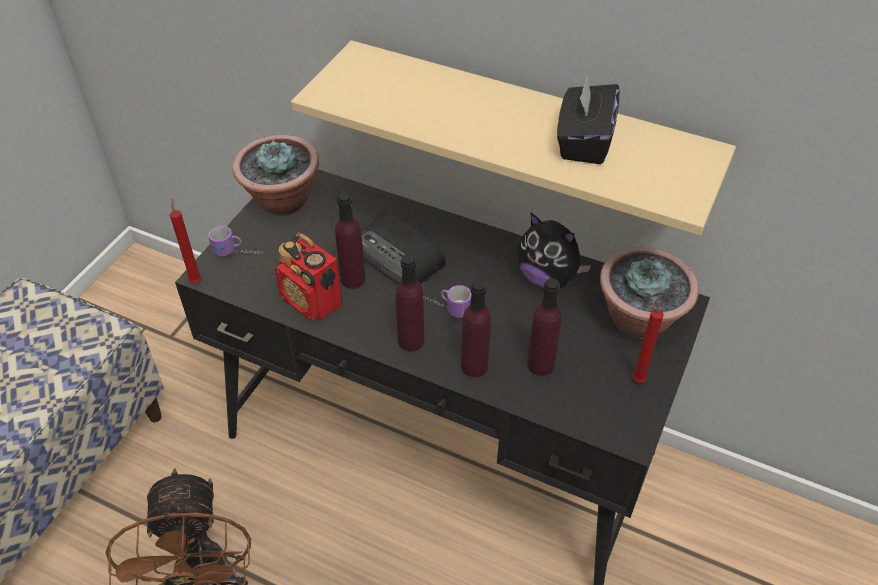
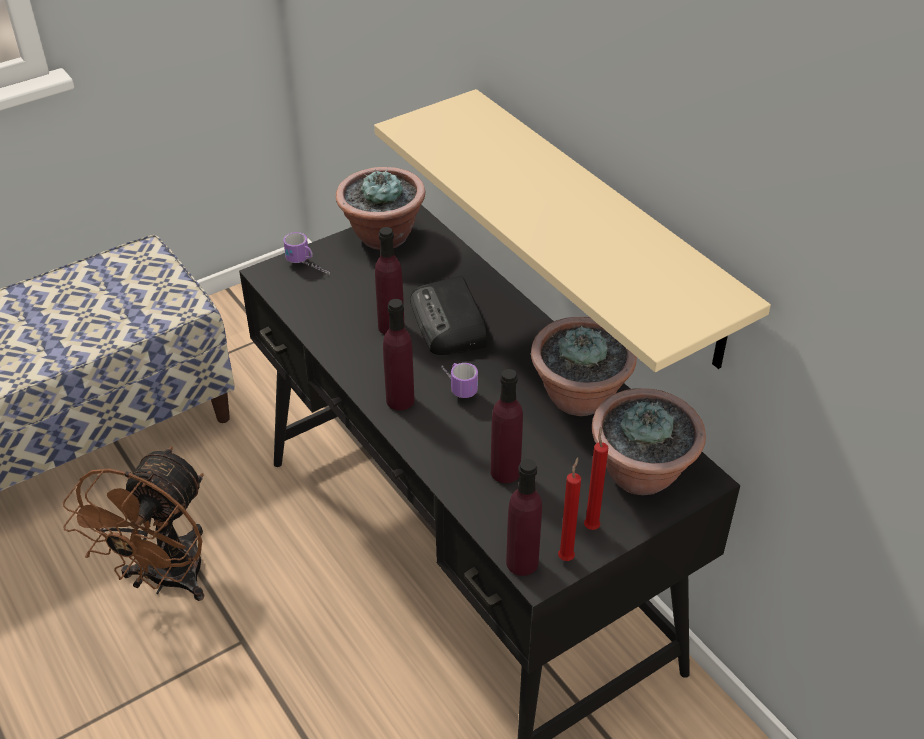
camera: 30 degrees right, 5 degrees down
(196, 280) = (256, 276): red candle -> red candle (566, 556)
(312, 302) = (339, 332): radio -> none
(474, 366) = (440, 446): purple bottle -> purple bottle (522, 562)
(548, 278) = (579, 398): plush toy -> potted plant
(584, 142) = (611, 246): black tissue box -> none

